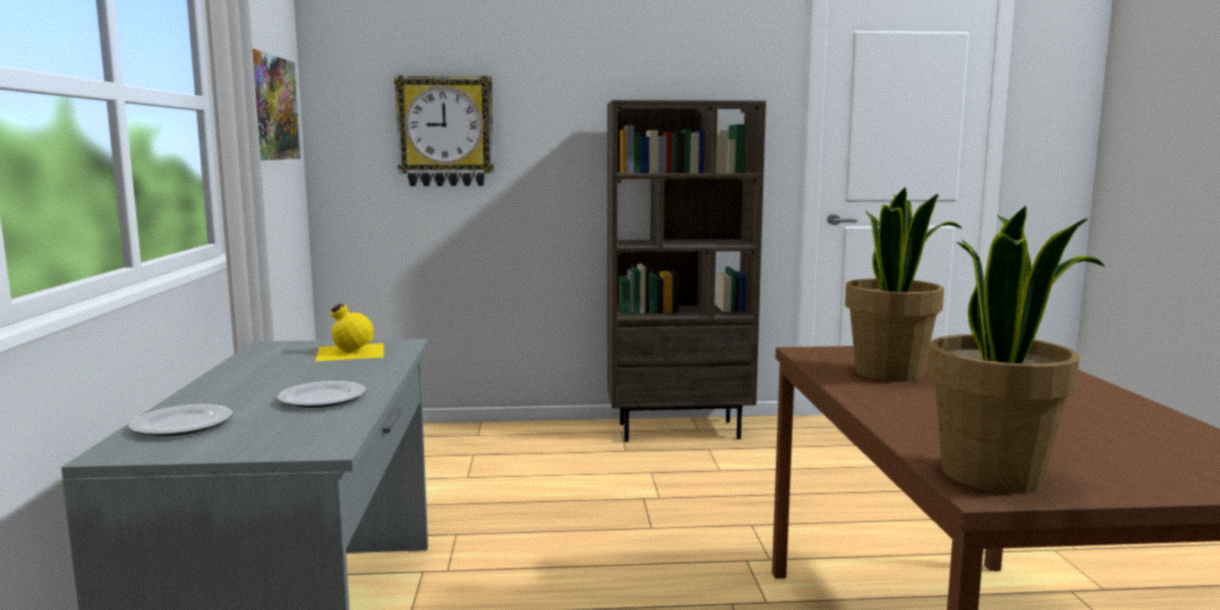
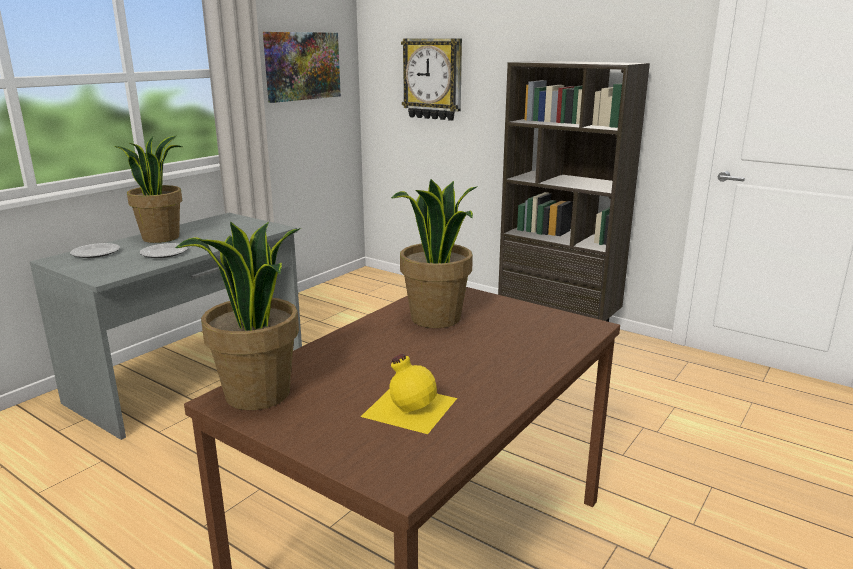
camera: 40 degrees right, 10 degrees up
(242, 385) = (161, 237): none -> potted plant
(349, 351) = (244, 228): yellow bottle -> yellow bottle (409, 406)

